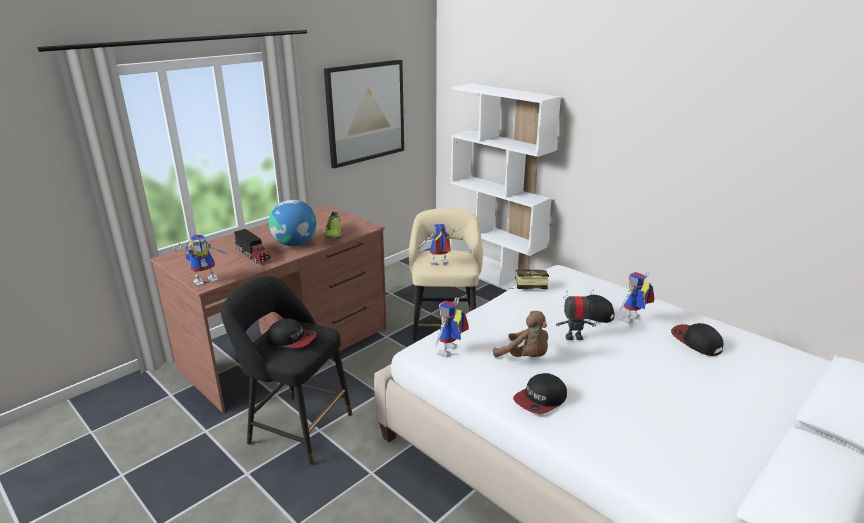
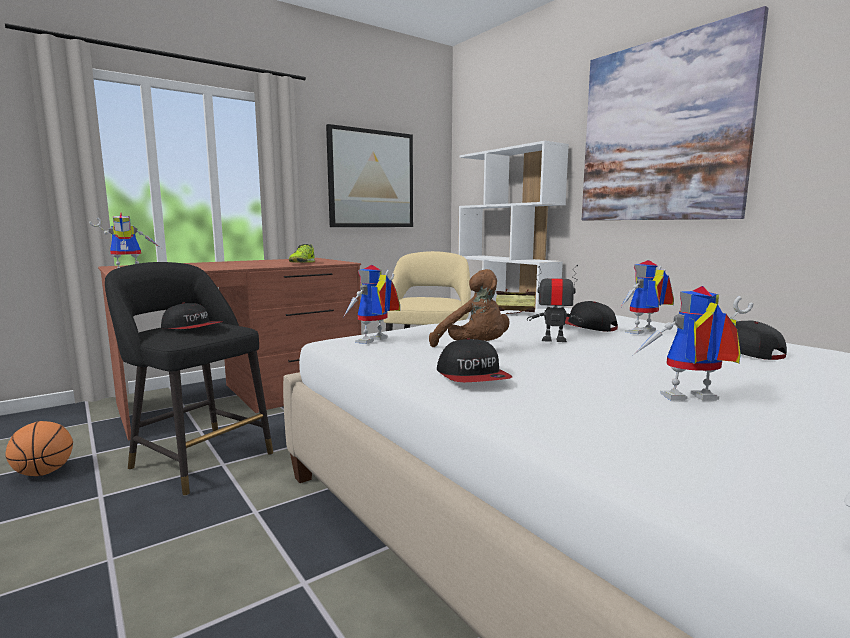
camera: 10 degrees right, 15 degrees down
(181, 456) = (44, 473): none -> basketball
(254, 255) = (202, 267): toy truck -> none
(295, 243) = (254, 265): globe -> none
(438, 264) = (414, 301): toy robot -> toy robot (688, 400)
(540, 399) = (473, 377): cap -> cap turned 75 degrees counterclockwise
(644, 110) = (661, 131): none -> picture

